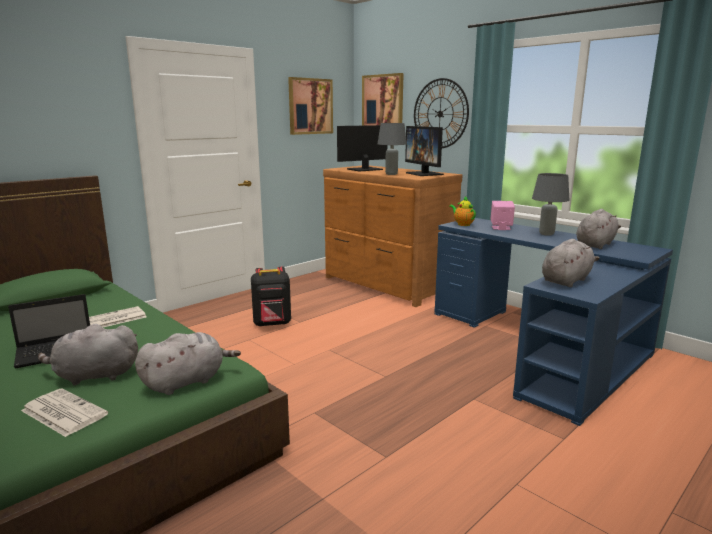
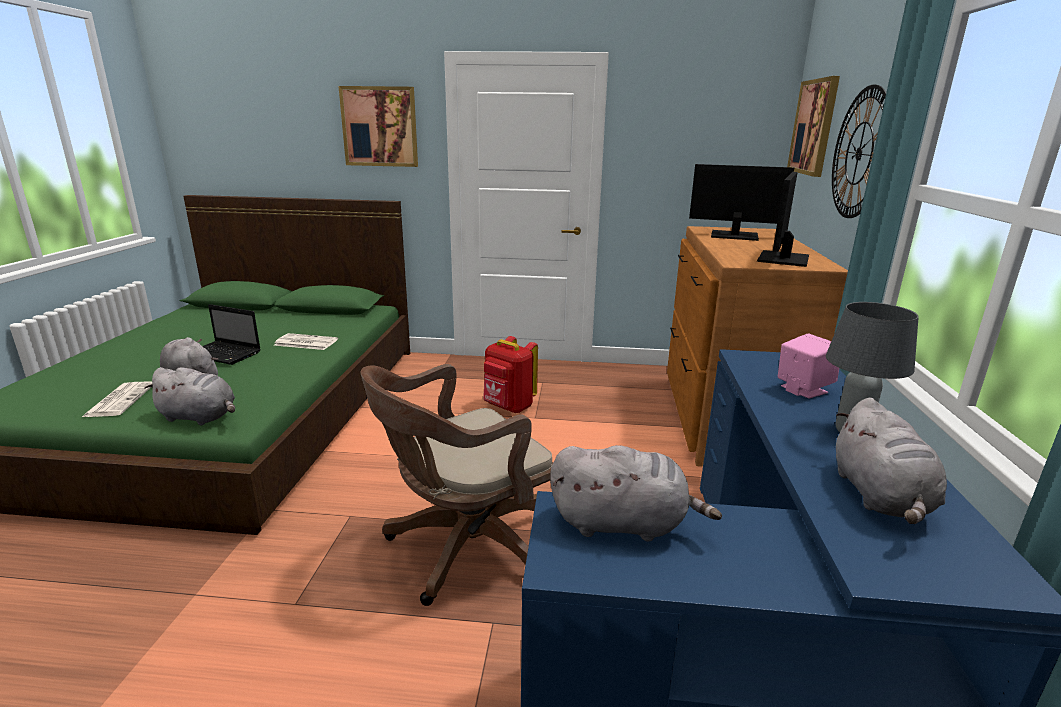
camera: 50 degrees right, 5 degrees up
(272, 324) = (508, 407): black backpack -> red backpack
(310, 106) = (699, 132): picture -> picture (380, 127)
(391, 174) = (727, 250): grey table lamp -> none
(403, 386) = (463, 549): none -> brown office chair
(462, 224) = (759, 361): teapot -> none
(595, 244) = (880, 497): grey plush toy -> grey plush toy turned 90 degrees clockwise

